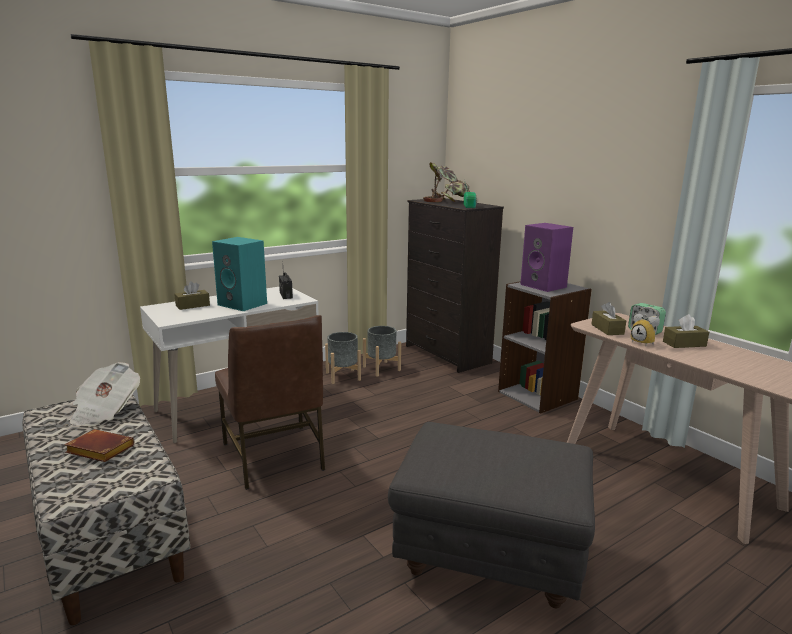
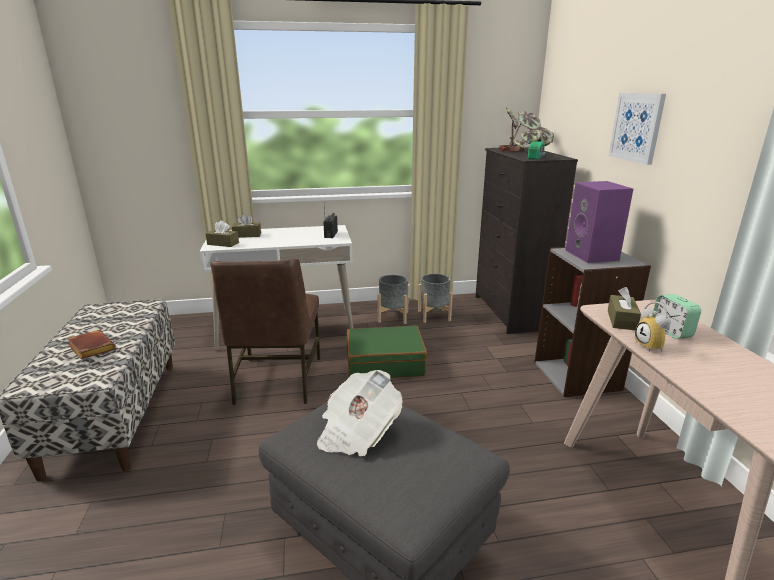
camera: 25 degrees right, 5 degrees up
(105, 410) = (130, 315): newspaper -> newspaper (357, 431)
(244, 304) = (286, 239): turquoise speaker -> none
(370, 418) = (385, 363): none -> green suitcase
(560, 178) = (637, 127): none -> picture
(684, 344) = (711, 358): brown tissue box -> brown tissue box (223, 243)

